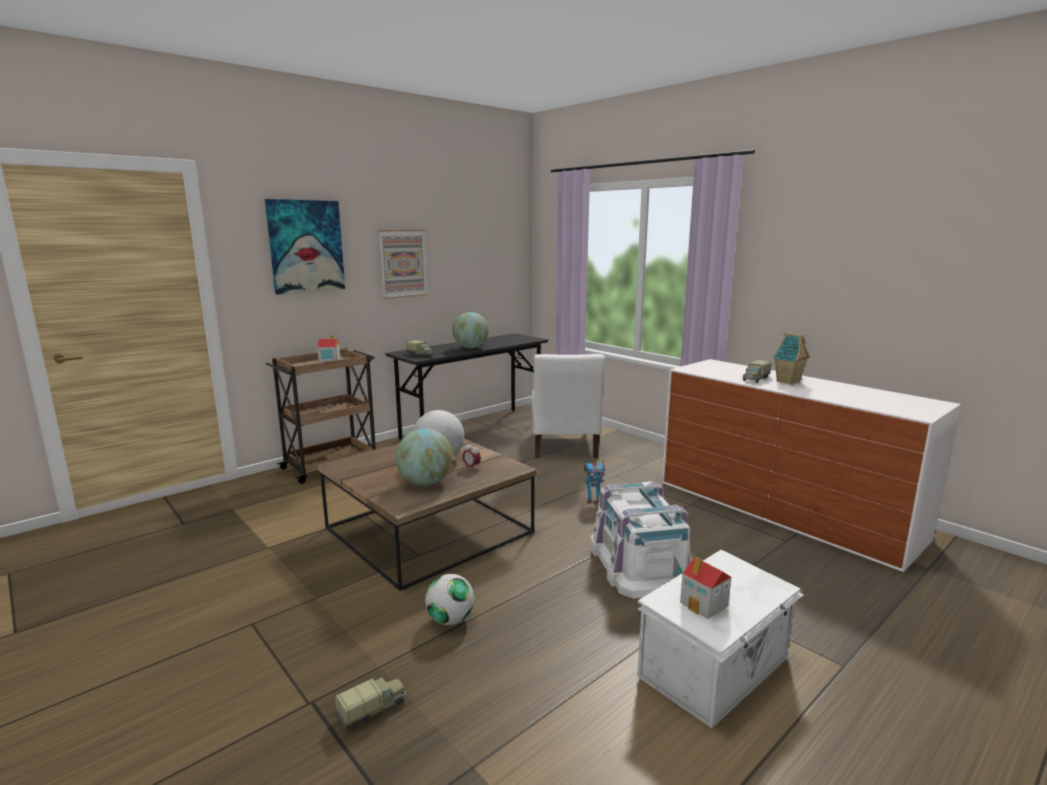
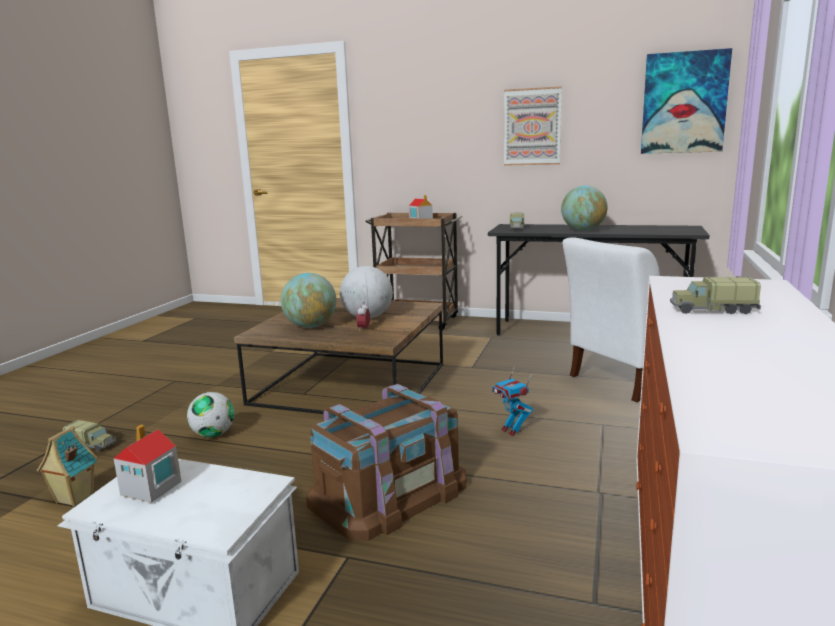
camera: 60 degrees right, 0 degrees up
(306, 246) = (428, 110): picture -> picture (684, 103)
(639, 563) = (389, 493): white storage box -> brown storage box
(788, 382) = (750, 327): toy house -> toy house (73, 499)

